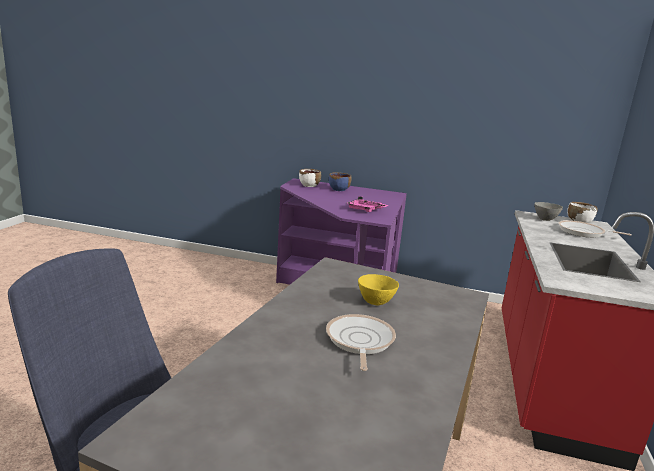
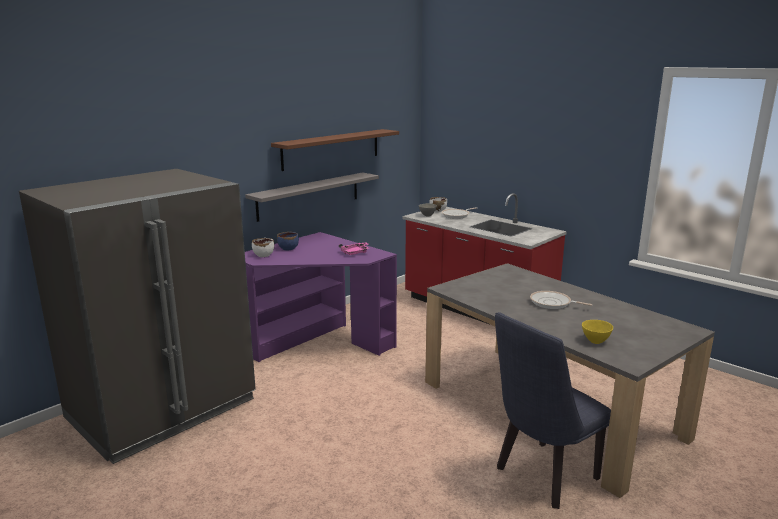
camera: 60 degrees left, 0 degrees up
(178, 269) = (163, 409): none -> grey fridge
(376, 302) = (507, 289): yellow bowl -> yellow bowl (595, 341)
(404, 149) = (309, 196): none -> grey shelf
(447, 103) = (331, 149): none -> brown shelf

